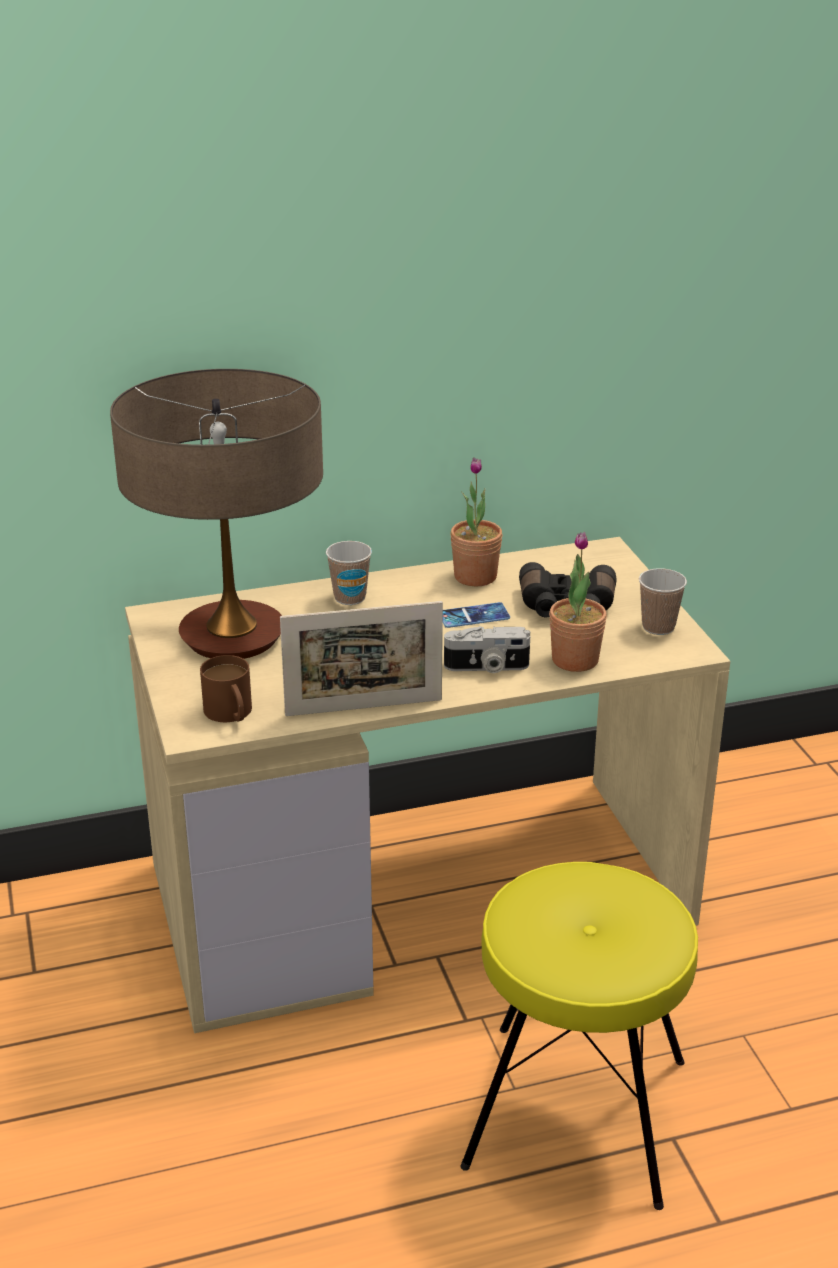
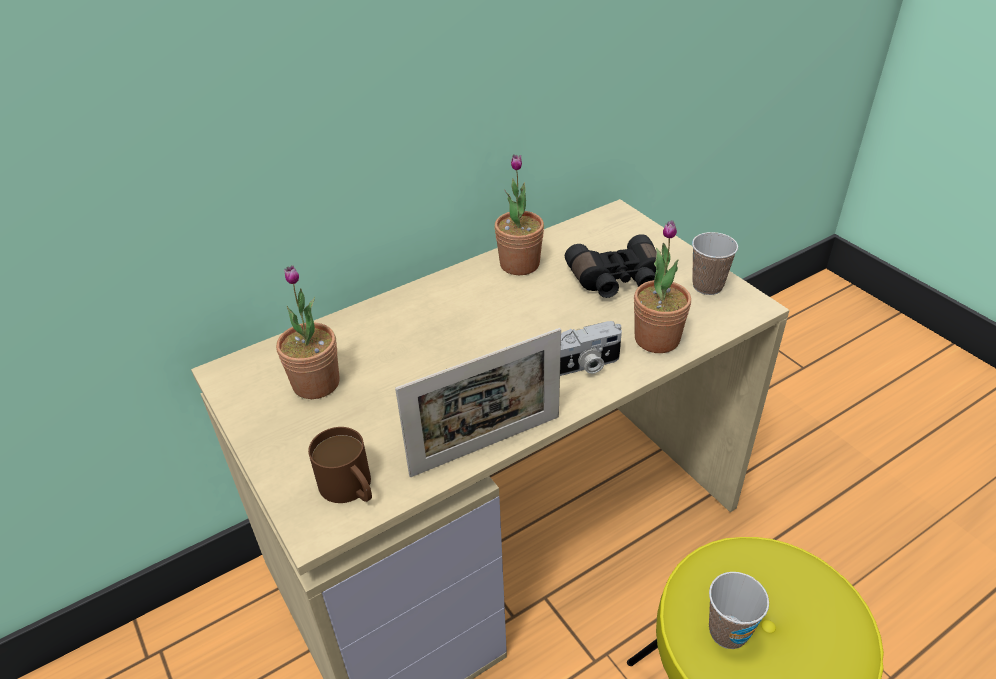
camera: 15 degrees left, 10 degrees up
(232, 636) = (316, 383): table lamp -> potted plant
(350, 597) = (414, 311): cup -> cup (728, 632)
(473, 616) = (539, 308): phone -> none

